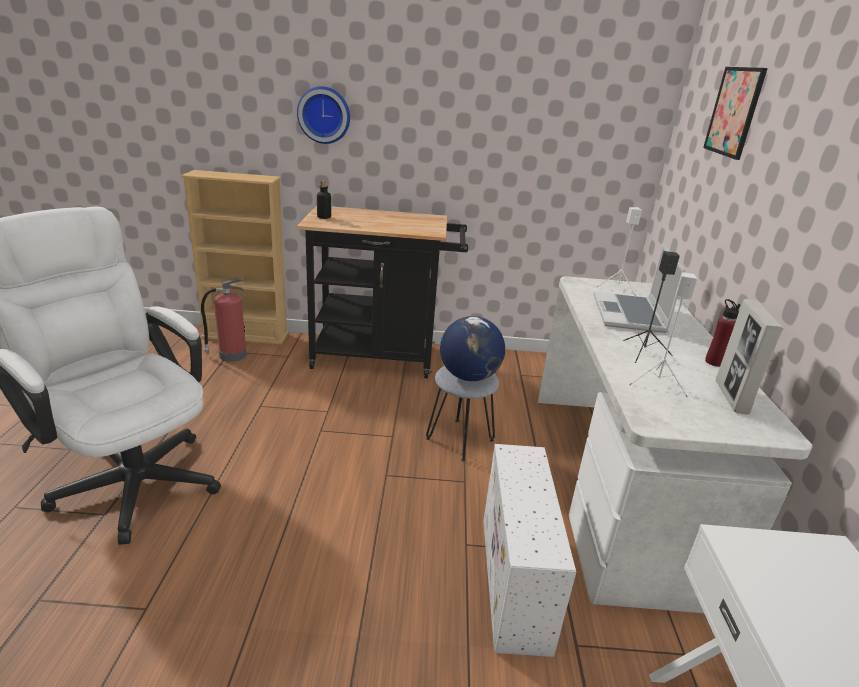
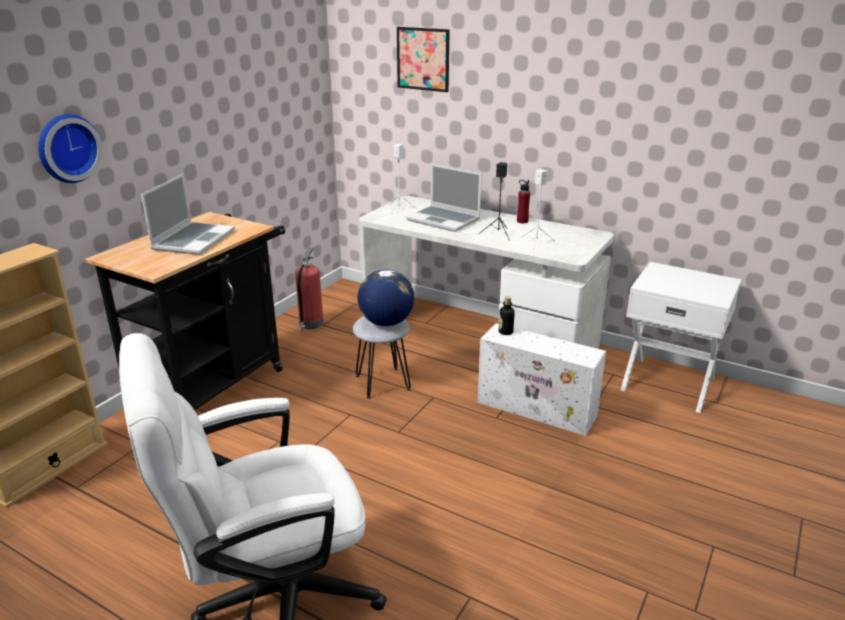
camera: 60 degrees left, 0 degrees up
(231, 355) = (88, 488): fire extinguisher -> fire extinguisher (310, 324)
(324, 217) = (141, 262): bottle -> bottle (505, 332)
(382, 221) = (193, 240): none -> laptop
(731, 397) = (561, 231): picture frame -> none

